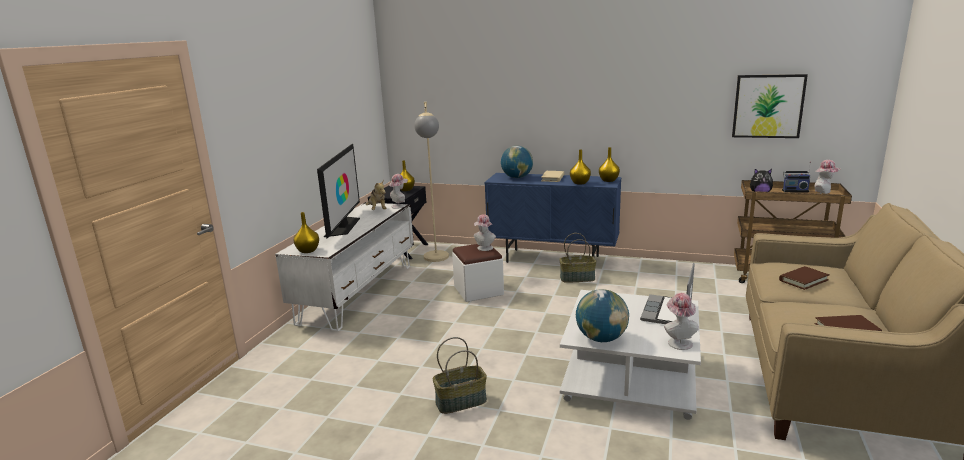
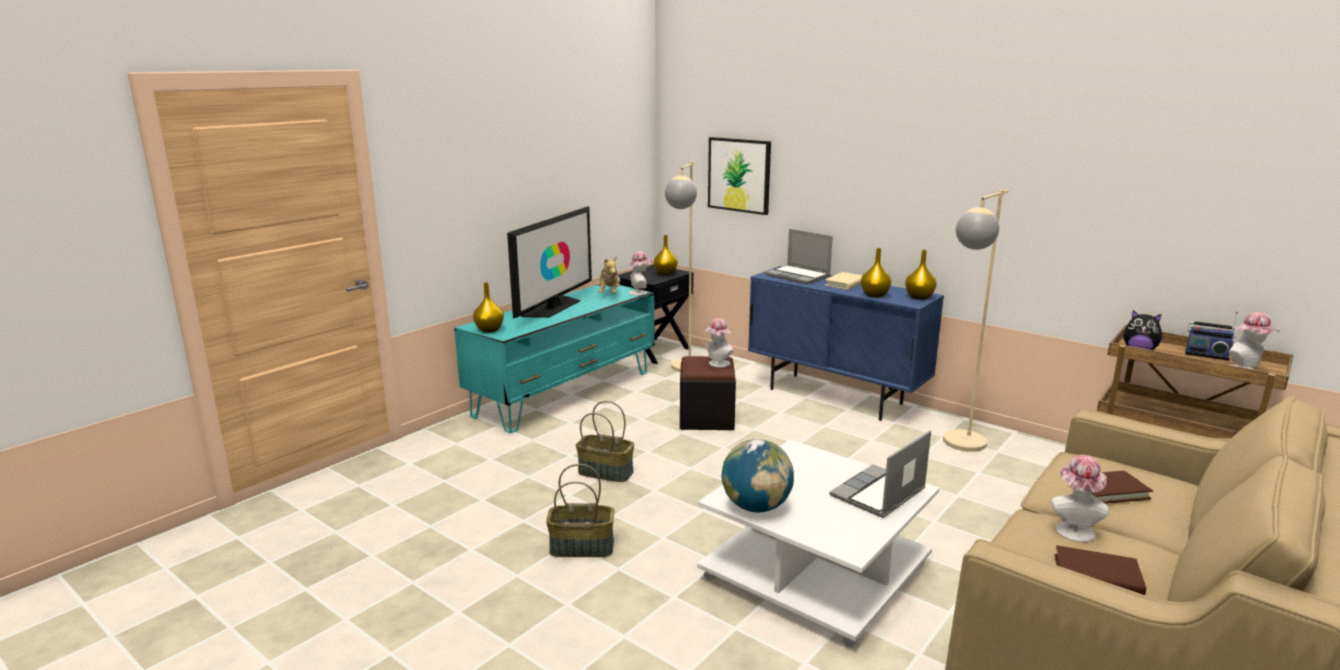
camera: 20 degrees right, 0 degrees up
(358, 293) = (565, 393): white tv stand -> turquoise tv stand
(478, 291) = (706, 418): white ottoman -> black ottoman
(517, 177) = (798, 276): globe -> laptop
(577, 278) = (849, 428): basket -> basket (606, 472)
(652, 277) = (958, 447): none -> beige floor lamp
(678, 342) = (855, 535): hat -> hat (1073, 529)
(768, 106) = (1179, 215): picture -> picture (739, 175)

